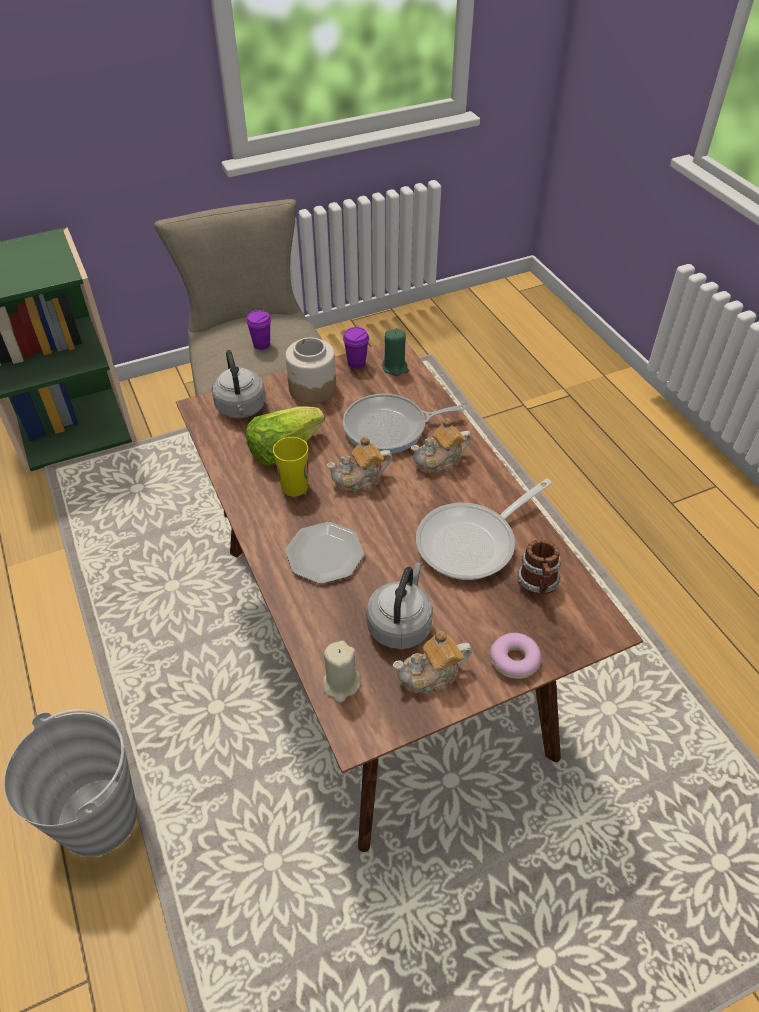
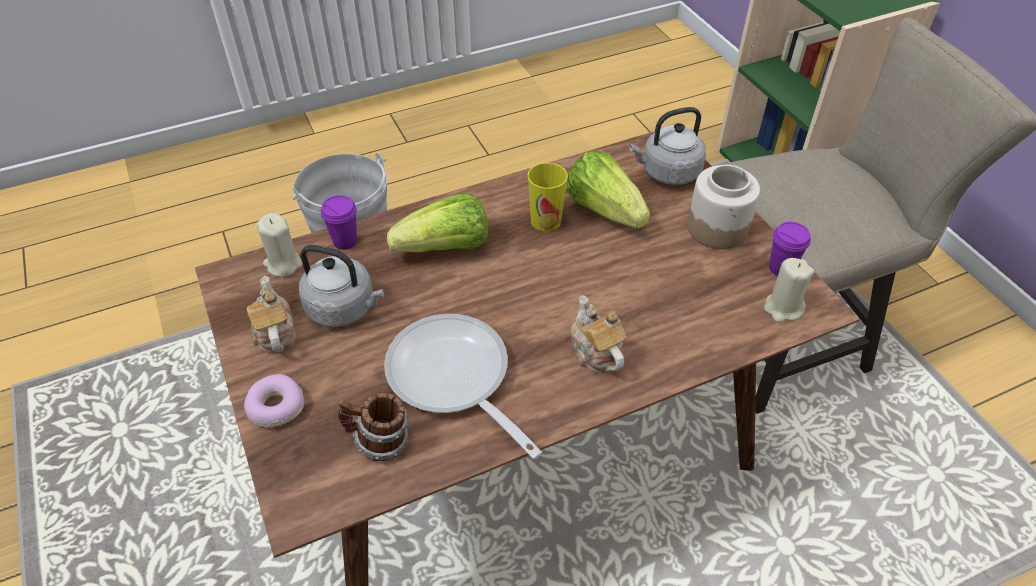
camera: 90 degrees right, 0 degrees up
(261, 344) = (816, 195): purple cup -> purple cup (345, 241)
(325, 554) = (446, 248): plate -> lettuce
(360, 480) = (557, 274): teapot -> none
(390, 428) = (653, 302): frying pan -> none
(395, 367) = (783, 308): green candle -> beige candle

